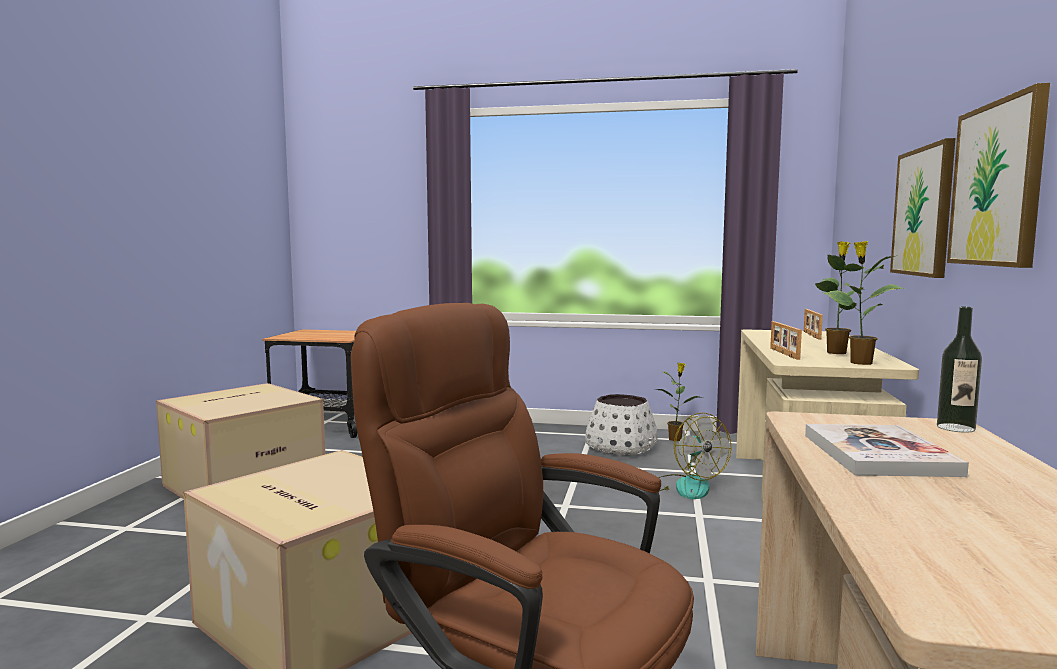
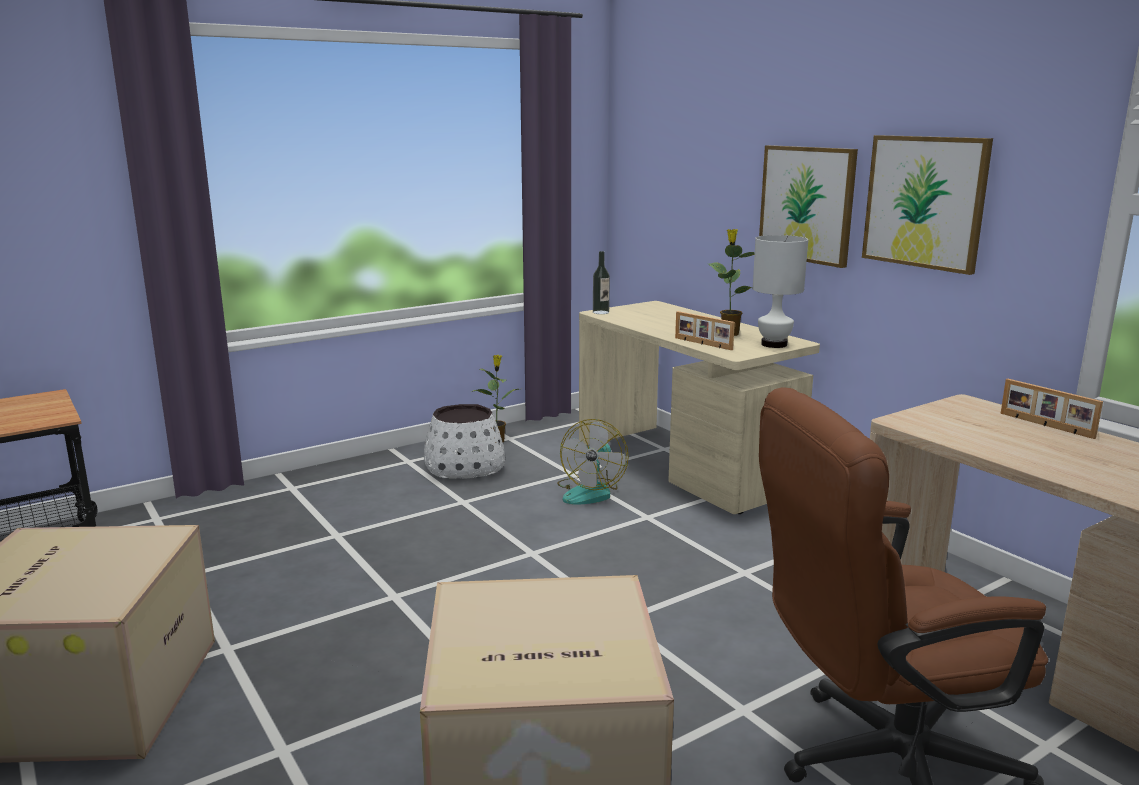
camera: 45 degrees left, 10 degrees up
(685, 486) = (591, 492): fan -> fan turned 90 degrees clockwise
(811, 335) = (652, 311): picture frame -> picture frame (1045, 425)
(859, 363) = (774, 344): potted plant -> white table lamp
(878, 454) = (1008, 442): book -> none
(955, 428) = (976, 404): bottle -> bottle (601, 312)

